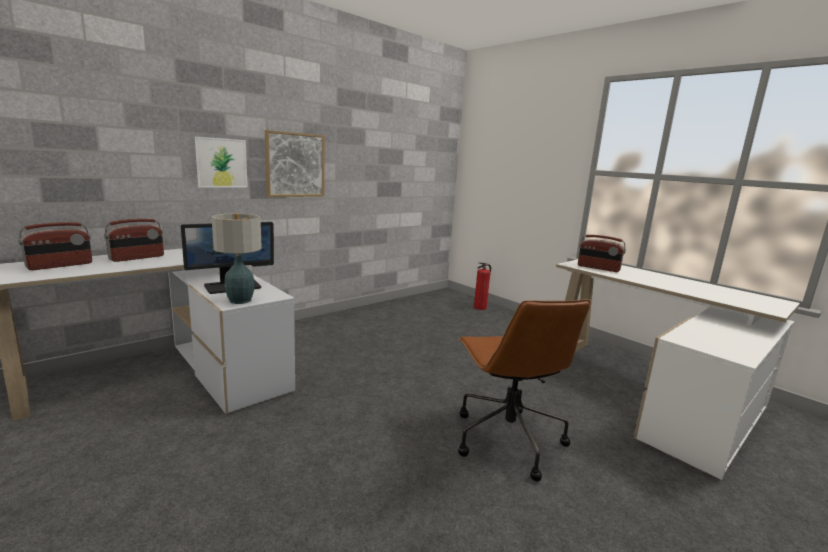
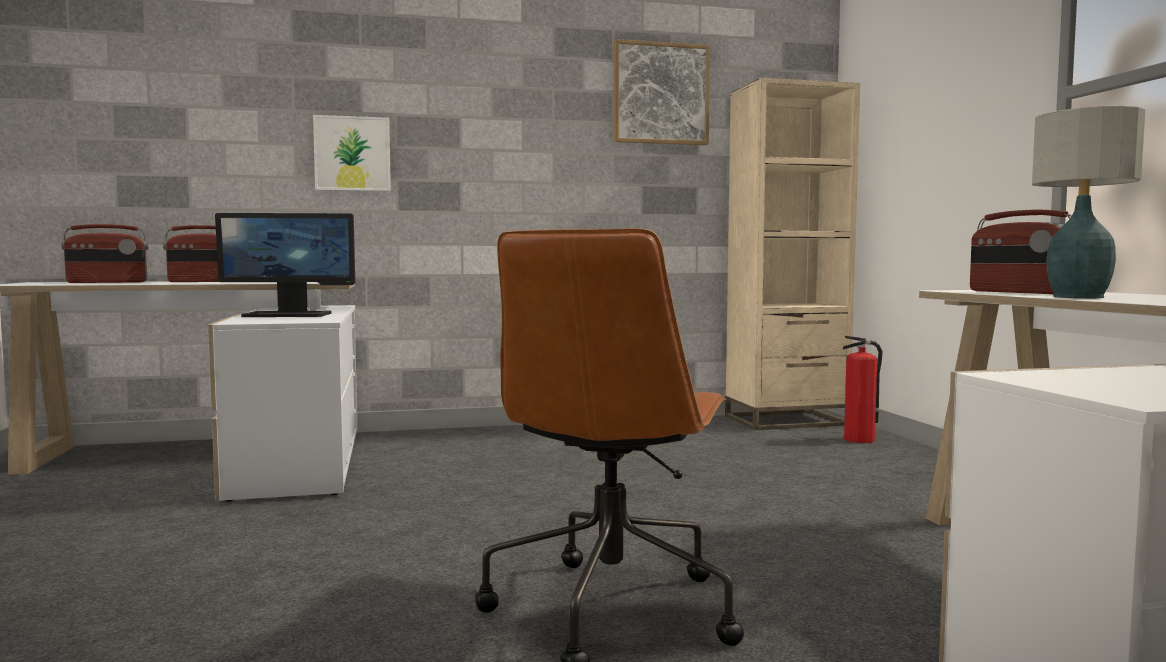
camera: 30 degrees right, 10 degrees down
(240, 300) = (260, 321): table lamp -> table lamp (1077, 297)
(295, 165) = (475, 156): picture -> picture (660, 94)
(438, 297) = (786, 420): none -> beige bookcase

